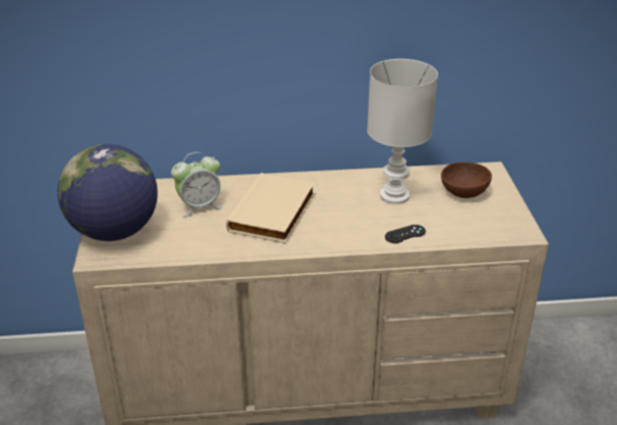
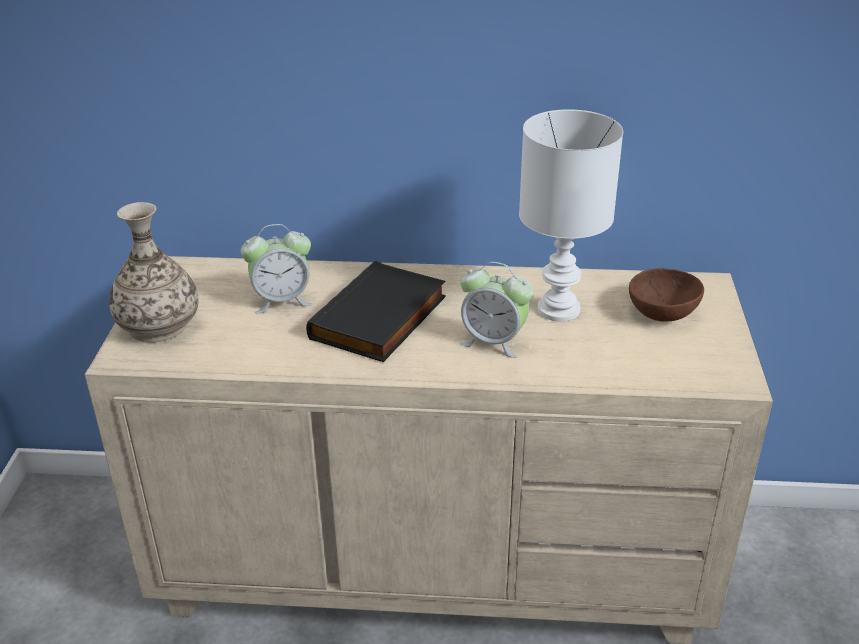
camera: 10 degrees right, 0 degrees up
(115, 232) = (158, 325): globe -> vase
(274, 213) = (381, 319): beige book -> black book
(356, 222) = (493, 342): none -> alarm clock
(405, 234) = (559, 366): black game controller -> none

